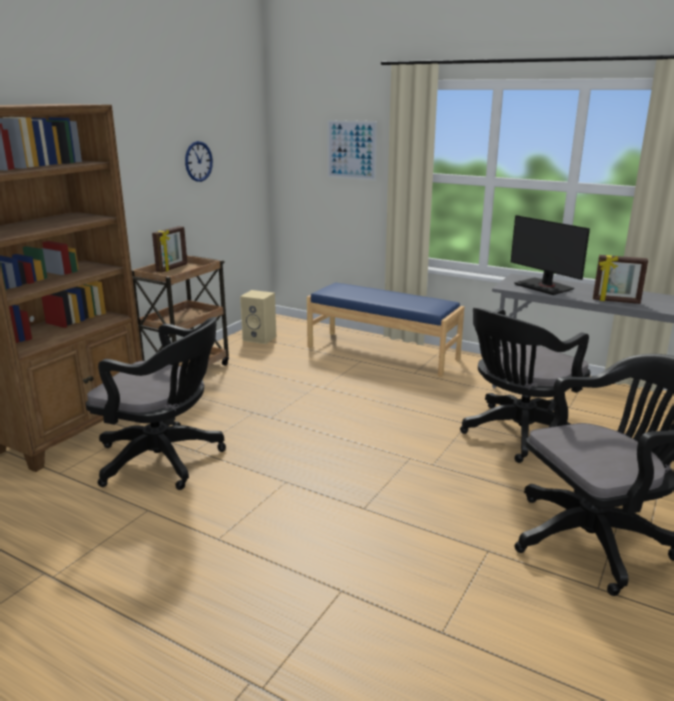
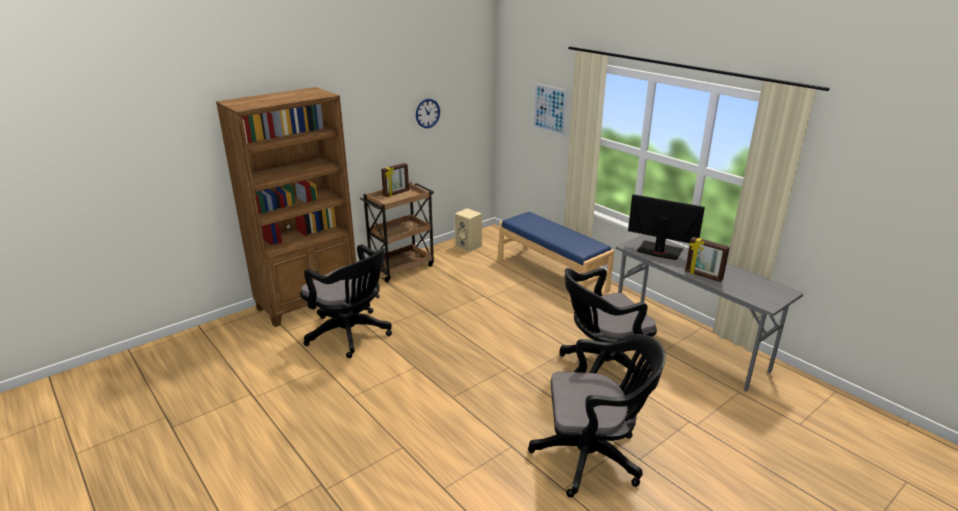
camera: 20 degrees right, 5 degrees up
(544, 287) = (659, 251): monitor -> monitor turned 135 degrees clockwise

